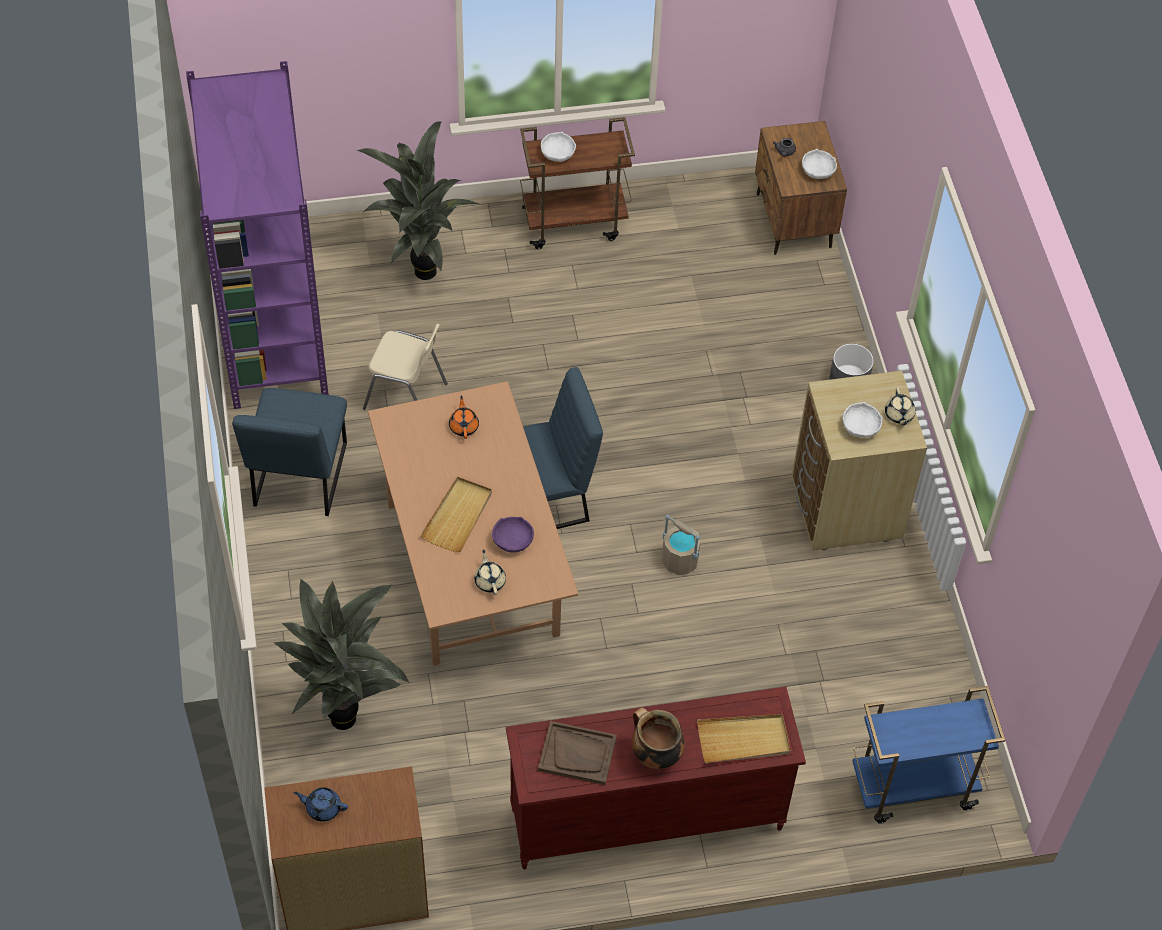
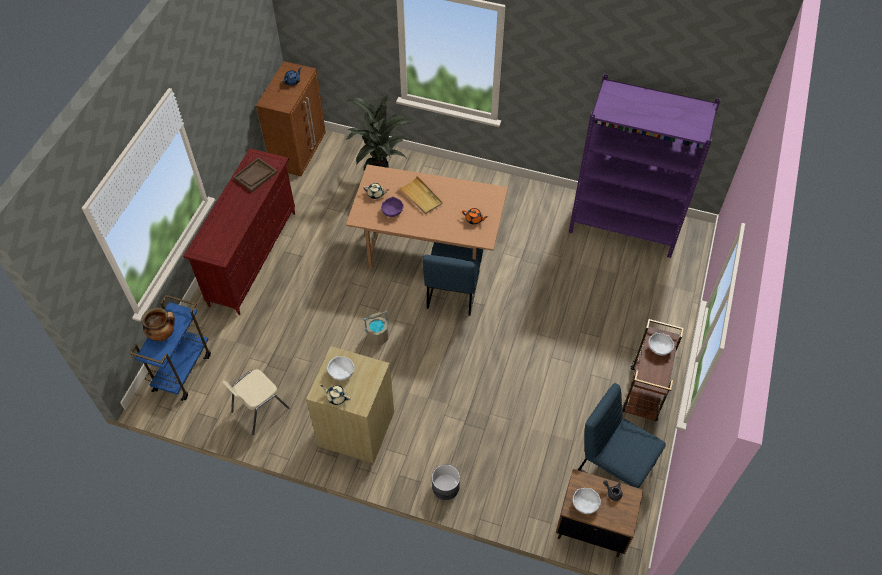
camera: 120 degrees right, 0 degrees up
(299, 477) = (524, 204): blue chair -> blue chair (614, 465)
(406, 396) = (551, 263): beige chair -> beige chair (259, 410)
(420, 271) = (639, 303): potted plant -> none
(655, 755) = (232, 202): cooking pot -> cooking pot (163, 334)
(743, 740) = (212, 237): beige tray -> none

